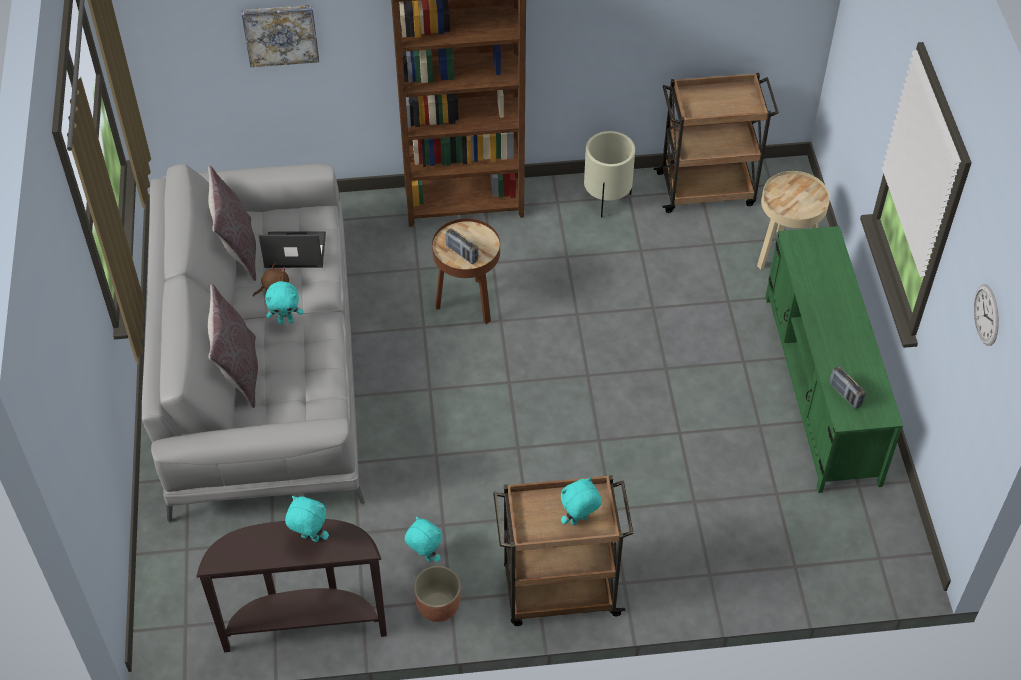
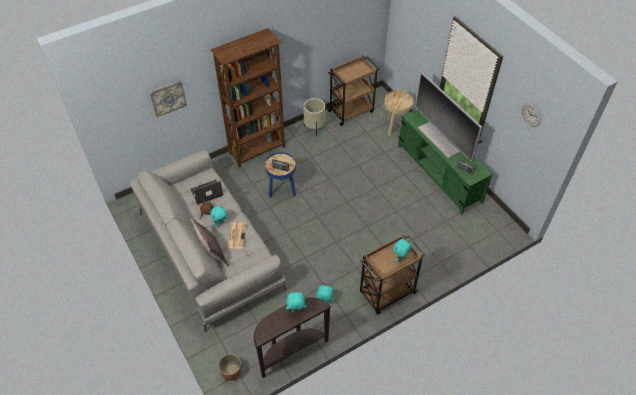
camera: 25 degrees left, 0 degrees up
(238, 250) = (181, 201): grey pillow -> none
(304, 355) = (237, 235): none -> newspaper
(438, 606) = (342, 319): planter -> planter (231, 372)
(467, 302) = (281, 190): brown side table -> blue side table
(829, 308) = (439, 139): none -> television

